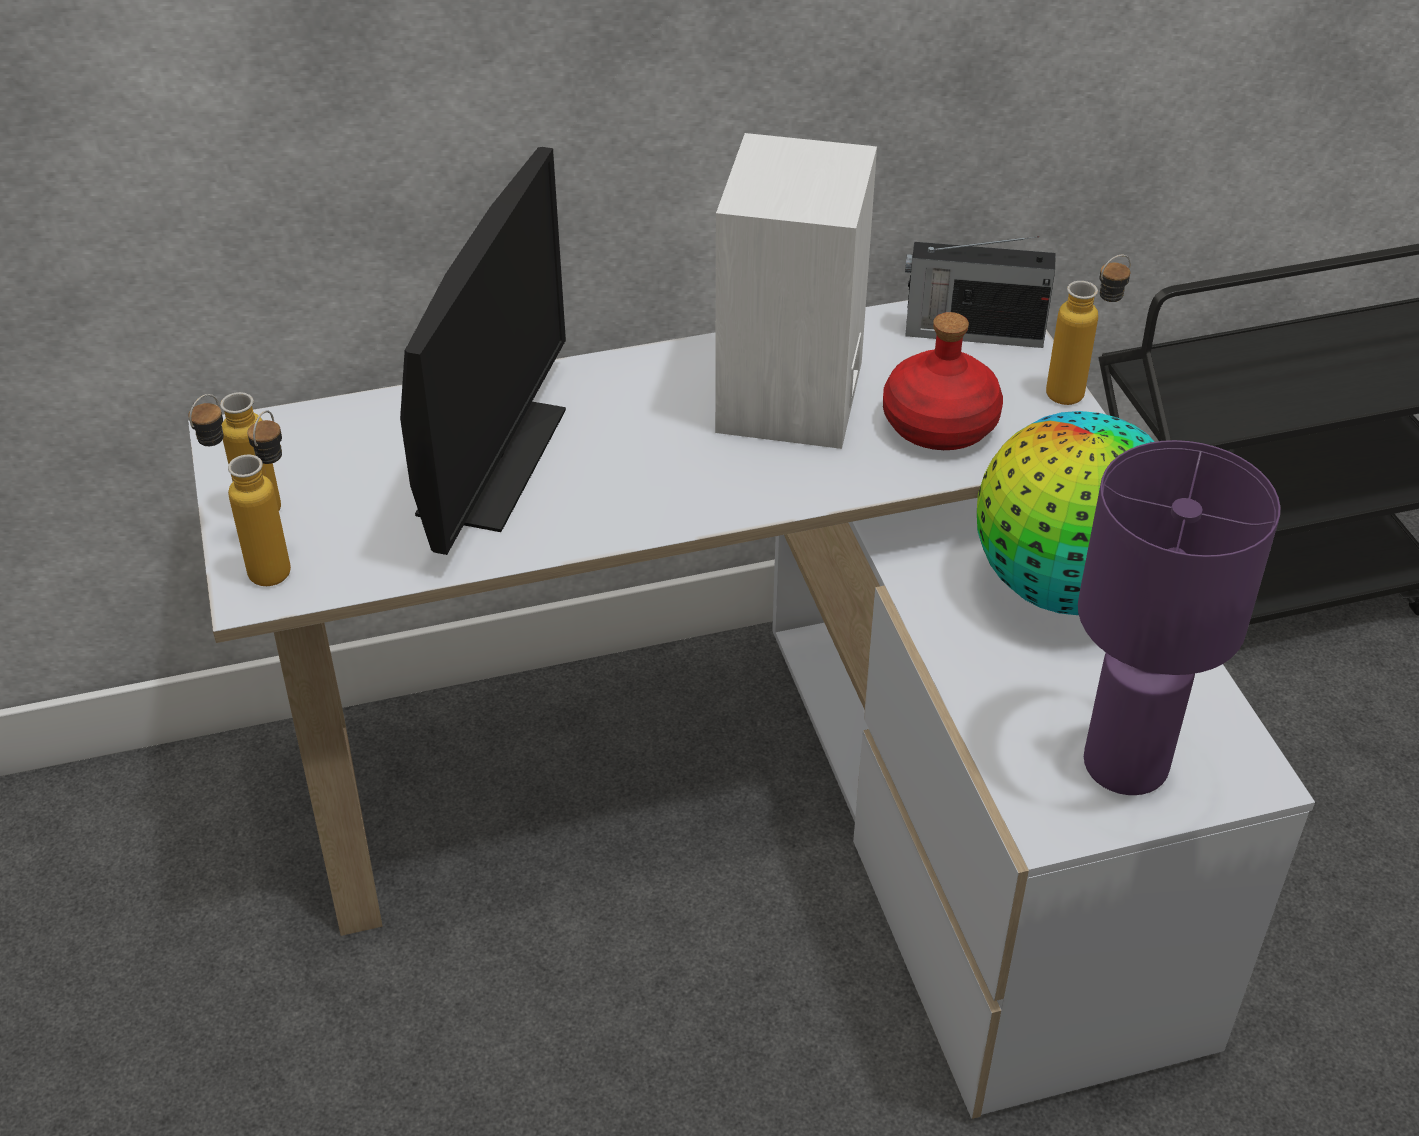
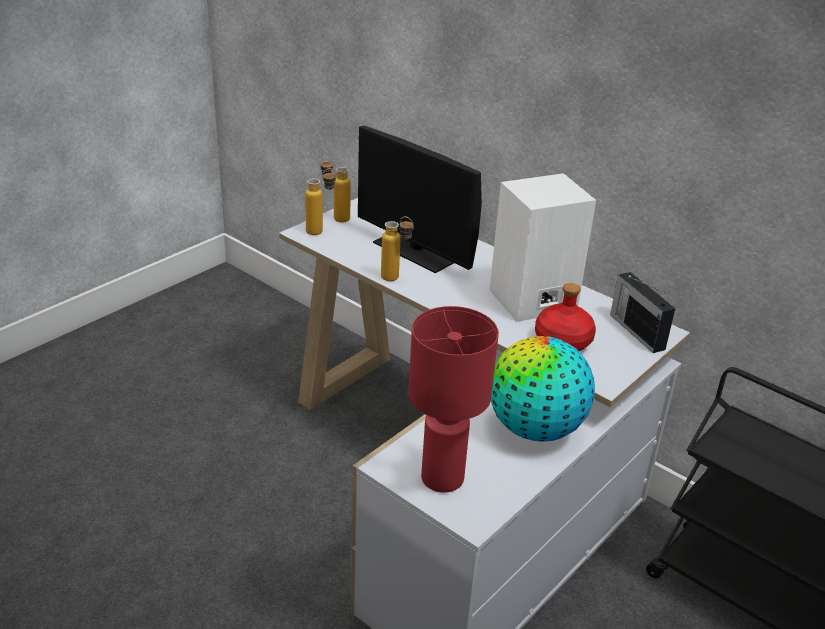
camera: 55 degrees right, 10 degrees down
(493, 461) = (416, 251): monitor -> monitor turned 60 degrees clockwise
(1078, 390) = (635, 371): bottle -> bottle (396, 279)
(1124, 763) = (443, 477): purple table lamp -> red table lamp

